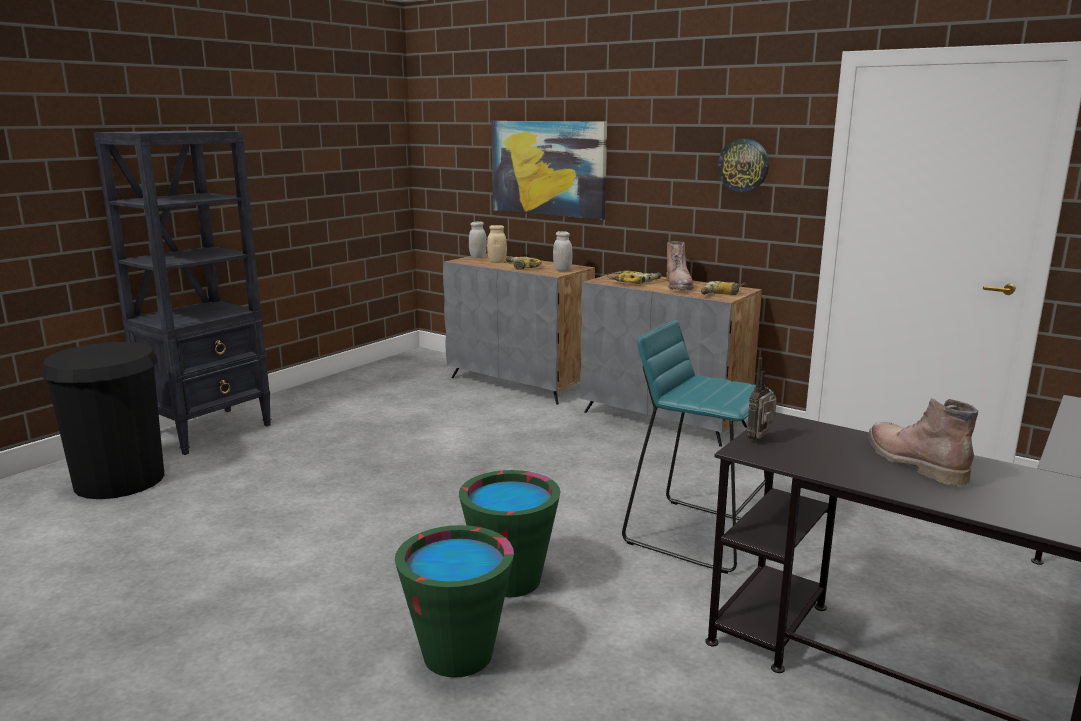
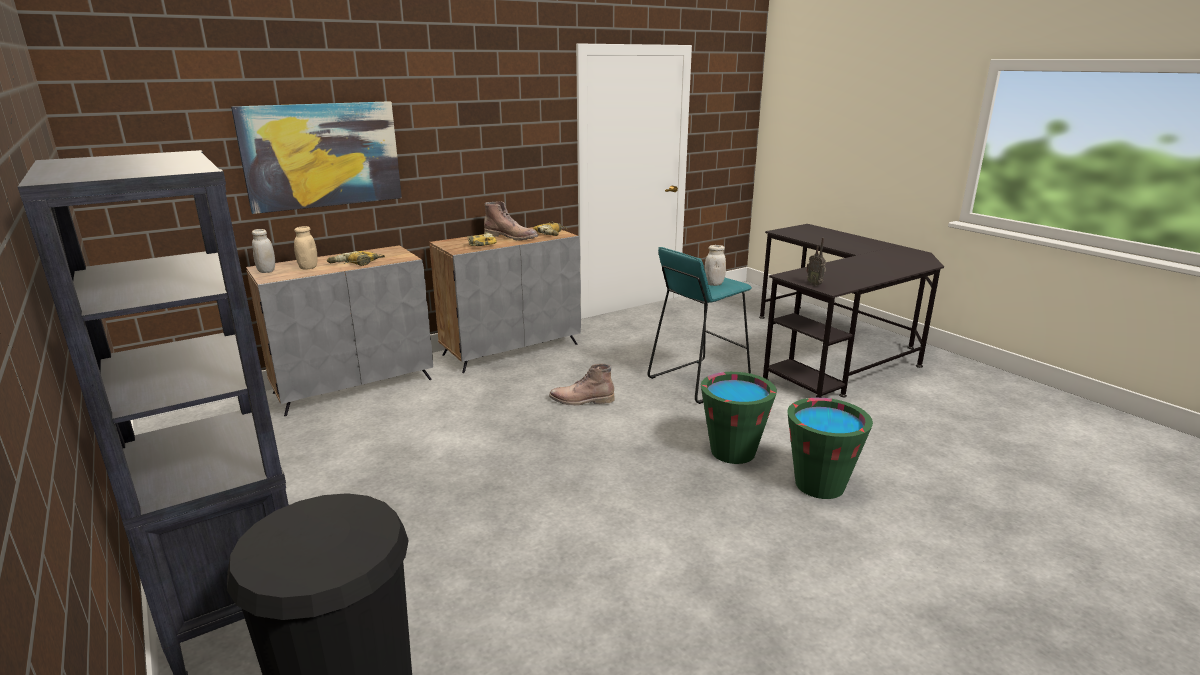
camera: 70 degrees left, 5 degrees up
(562, 270) = (395, 254): white jar -> white jar (714, 284)
(743, 165) = (520, 132): wall clock -> none
(912, 462) = (849, 268): brown boot -> brown boot (581, 401)

